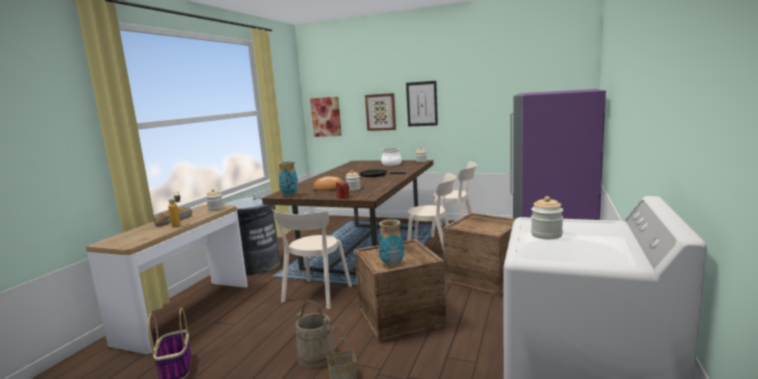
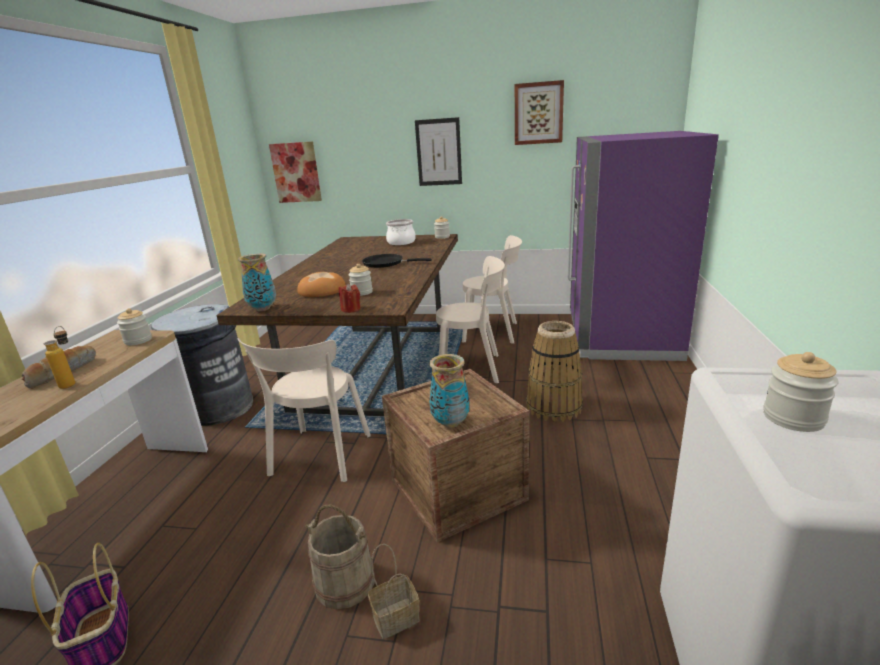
camera: 10 degrees left, 10 degrees up
(381, 112) = (379, 165): picture -> picture (538, 113)
(484, 278) = (554, 407): crate -> basket

